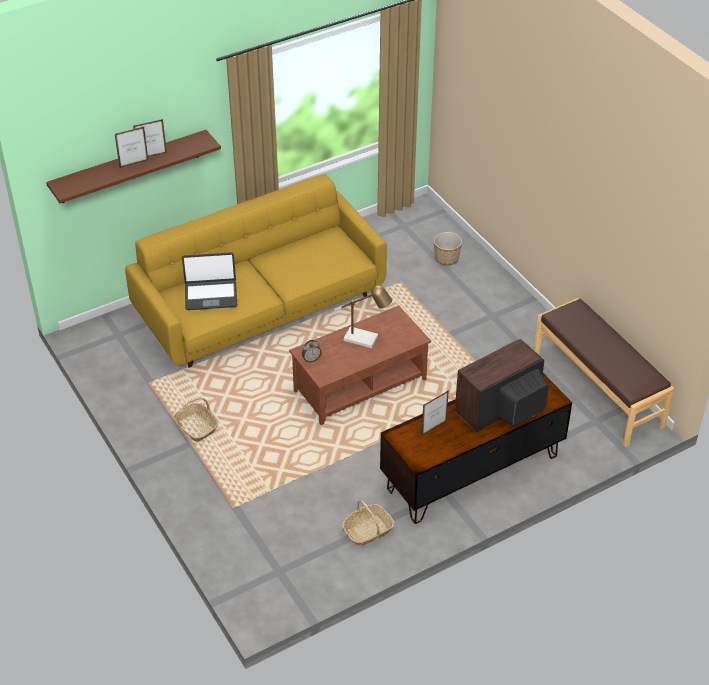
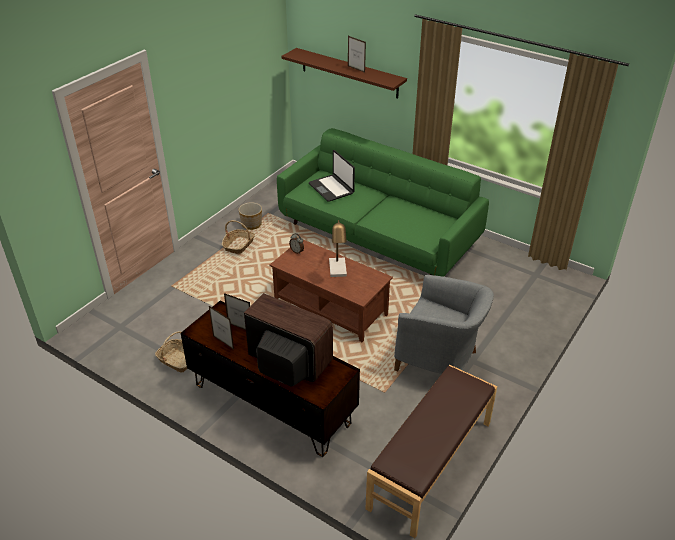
camera: 65 degrees right, 5 degrees down
(134, 164) = (341, 66): picture frame -> picture frame (223, 343)
(261, 307) = (377, 235): yellow sofa -> green sofa
(446, 258) = (519, 310): planter -> planter (251, 224)
(482, 337) = (439, 362): none -> grey armchair

